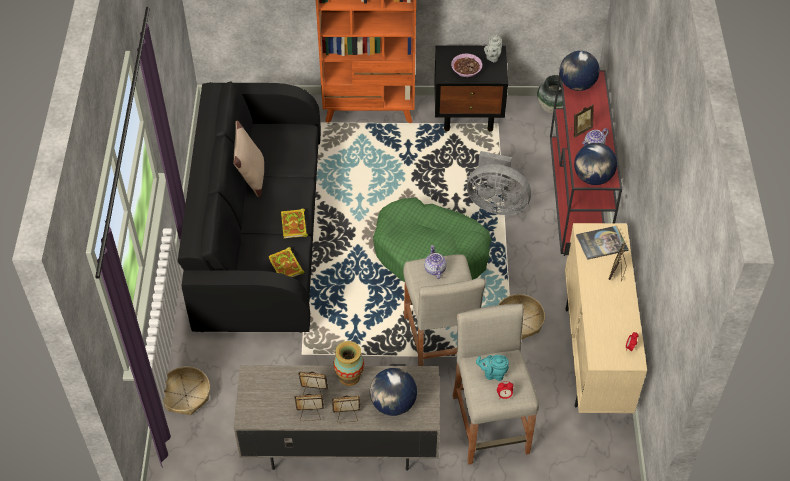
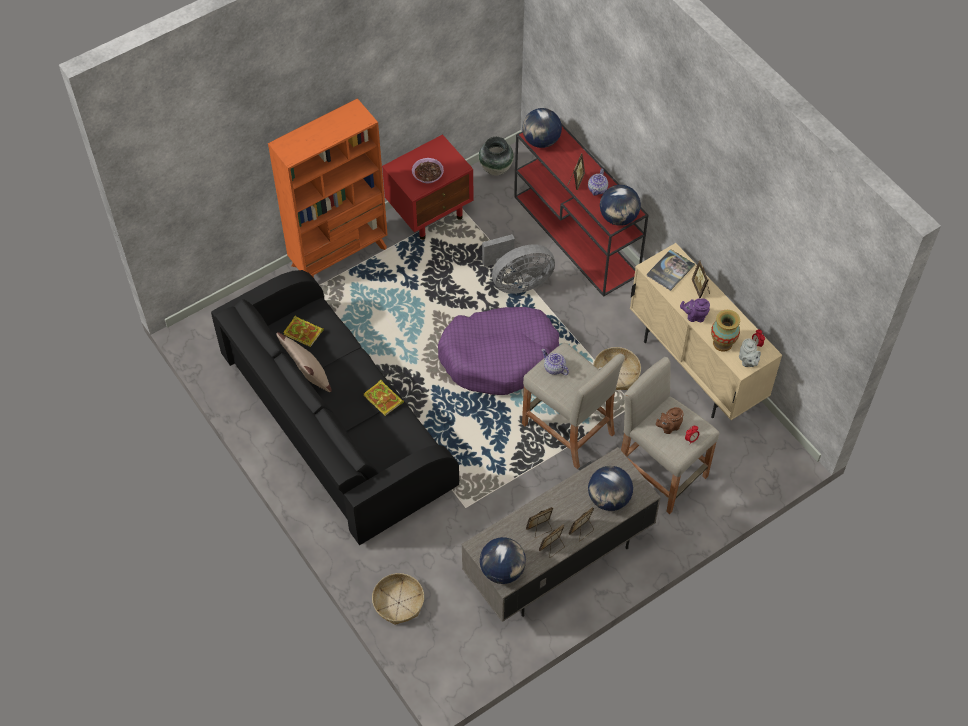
camera: 35 degrees left, 5 degrees up
(253, 407) = (503, 570): none -> globe
(286, 266) = (408, 439): book -> book (304, 332)
(349, 376) = (557, 498): vase -> vase (722, 343)
(430, 253) = (499, 357): green dog bed -> purple dog bed
(469, 115) = (430, 213): black nightstand -> red nightstand
(492, 57) = (440, 151): grey teapot -> grey teapot (747, 361)
(493, 374) = (668, 427): turquoise teapot -> brown teapot
(591, 292) = (694, 316): none -> purple teapot

